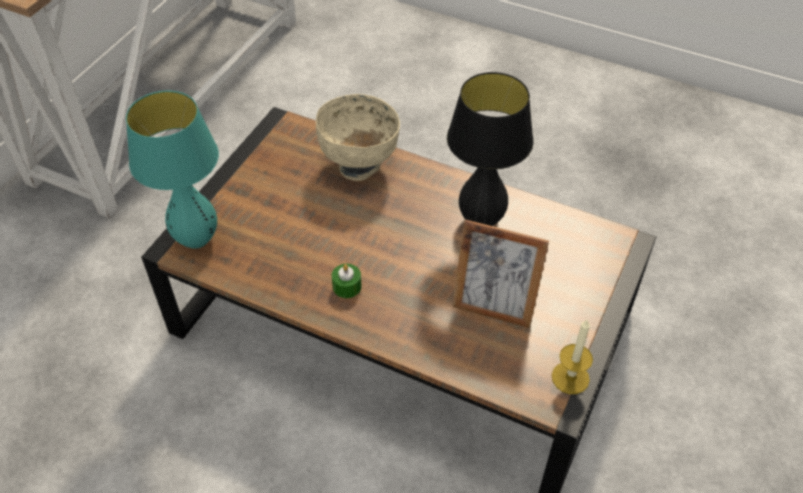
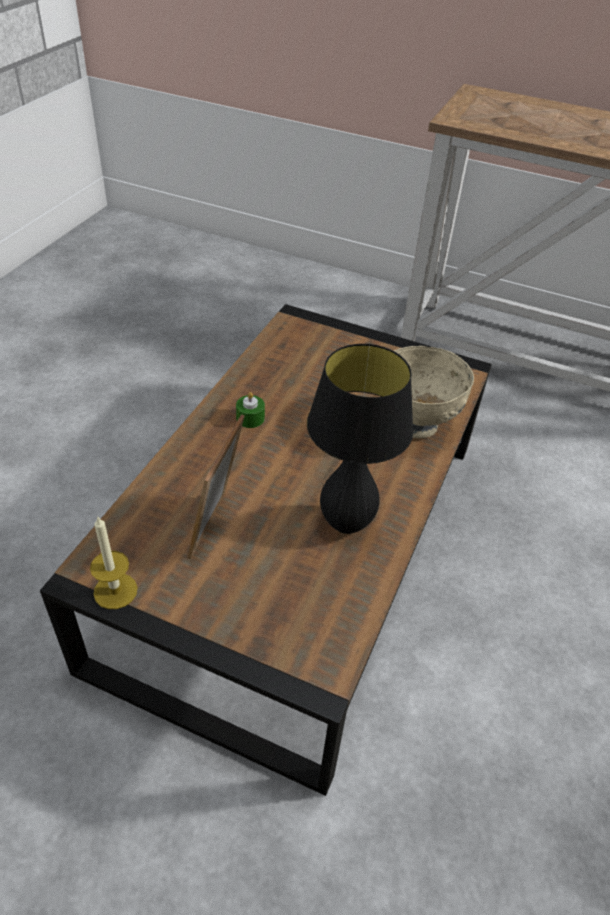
camera: 85 degrees right, 5 degrees down
(196, 240) = (304, 328): turquoise table lamp -> none

